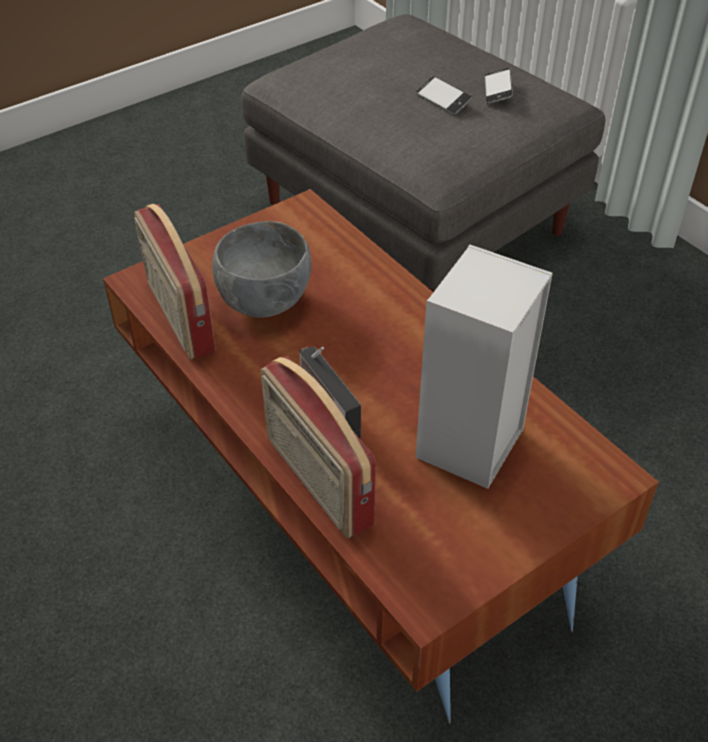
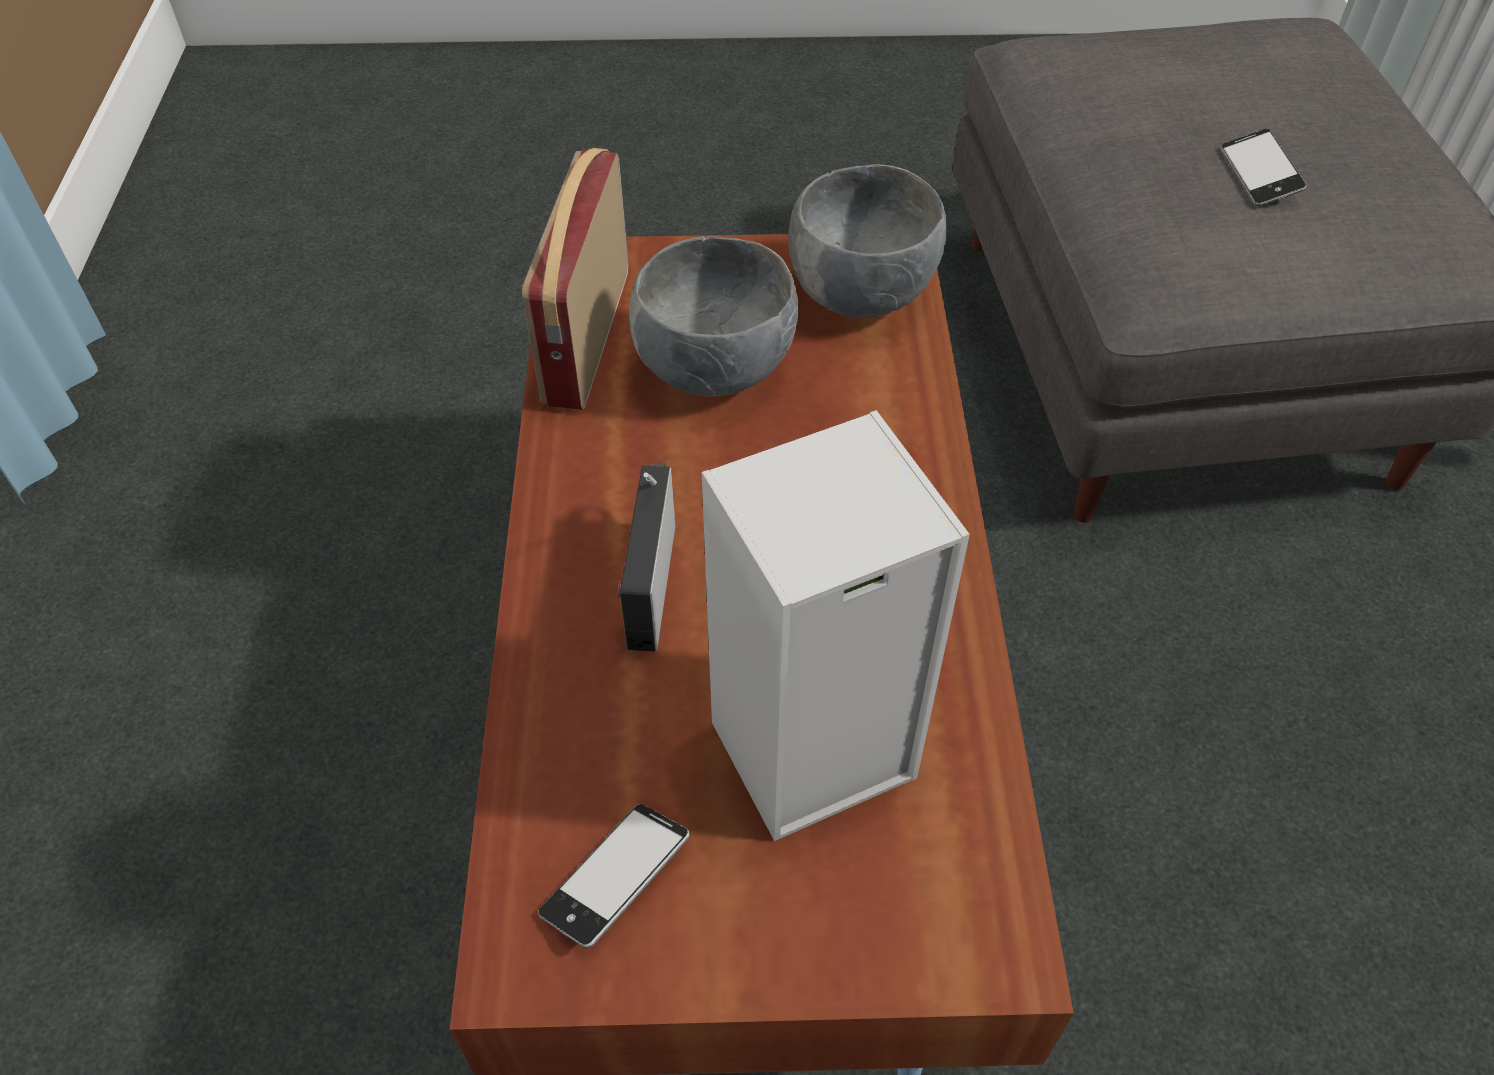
camera: 35 degrees right, 5 degrees up
(303, 234) = (859, 295): none -> grey bowl
(316, 481) = (543, 675): radio -> none
(497, 90) = (1372, 195): phone -> phone (616, 879)

